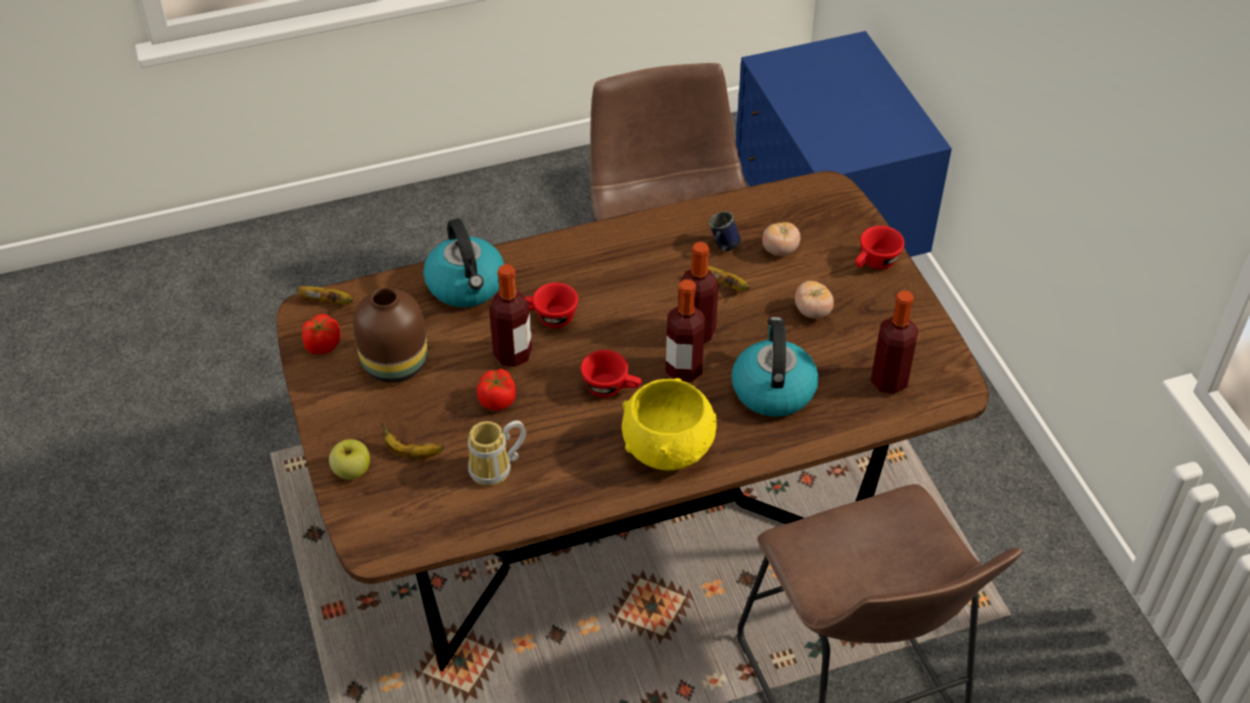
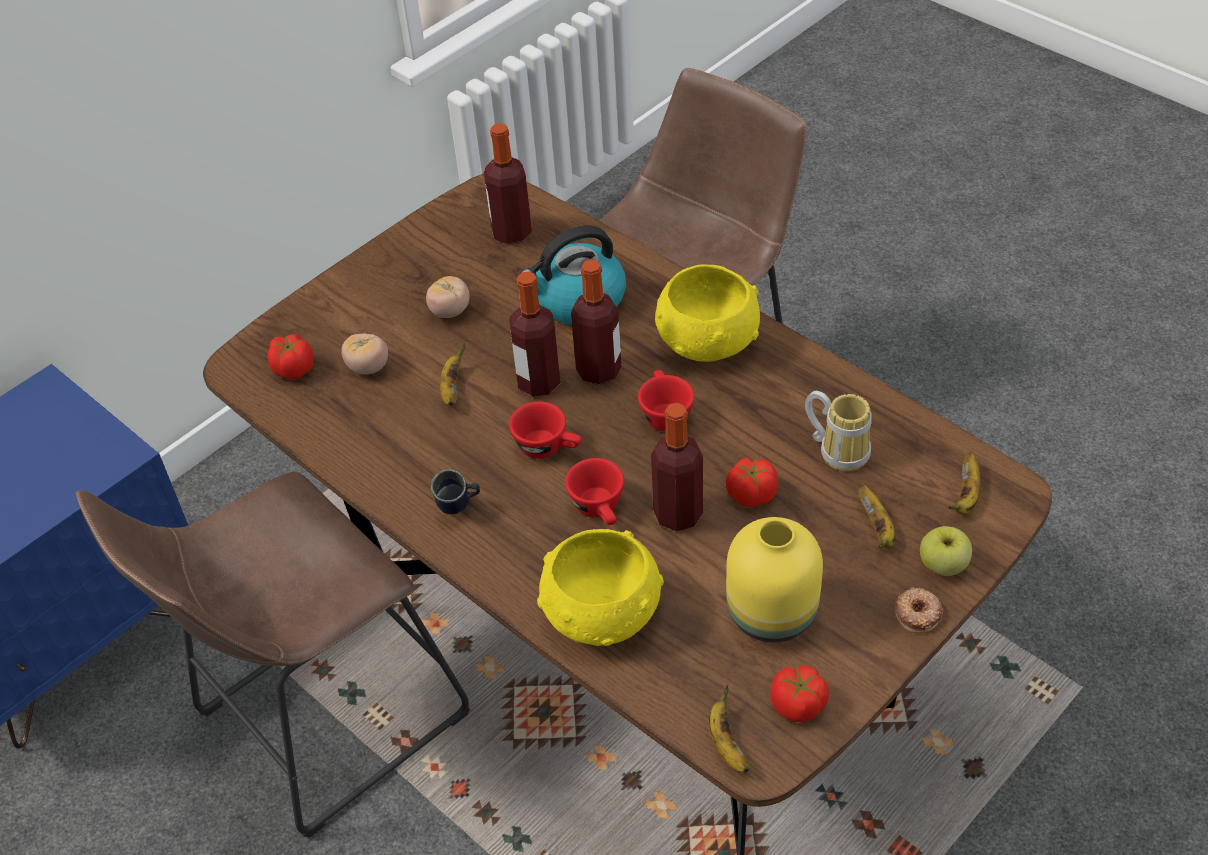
camera: 115 degrees left, 0 degrees up
(329, 436) = (918, 613): none -> donut
(394, 363) = (771, 615): brown vase -> yellow vase
(394, 519) = (966, 496): none -> banana
(466, 285) = (600, 613): kettle -> yellow bowl
(722, 247) = (390, 413): blue mug -> blue mug (459, 507)
(805, 213) = (293, 369): none -> tomato
(875, 264) = (348, 292): red cup -> red cup (548, 447)

